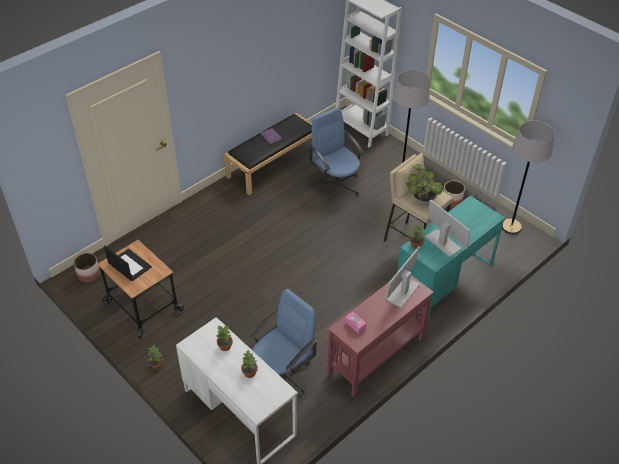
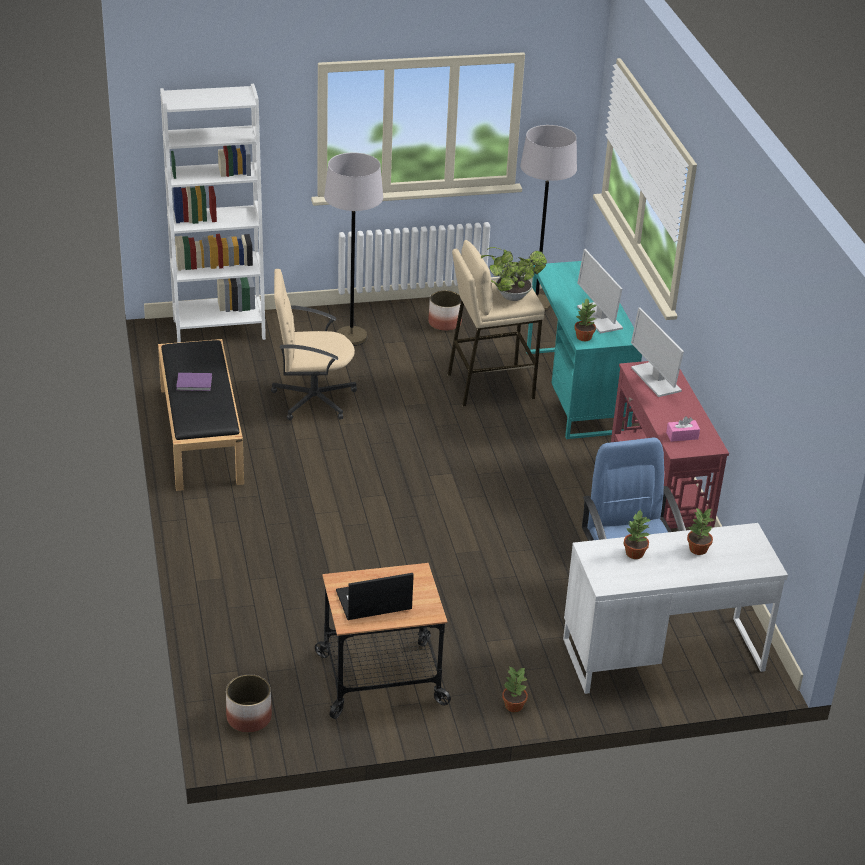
camera: 60 degrees left, 10 degrees down
(336, 185) = (312, 398): blue office chair -> beige office chair
(443, 243) = (599, 317): monitor -> monitor turned 105 degrees counterclockwise

